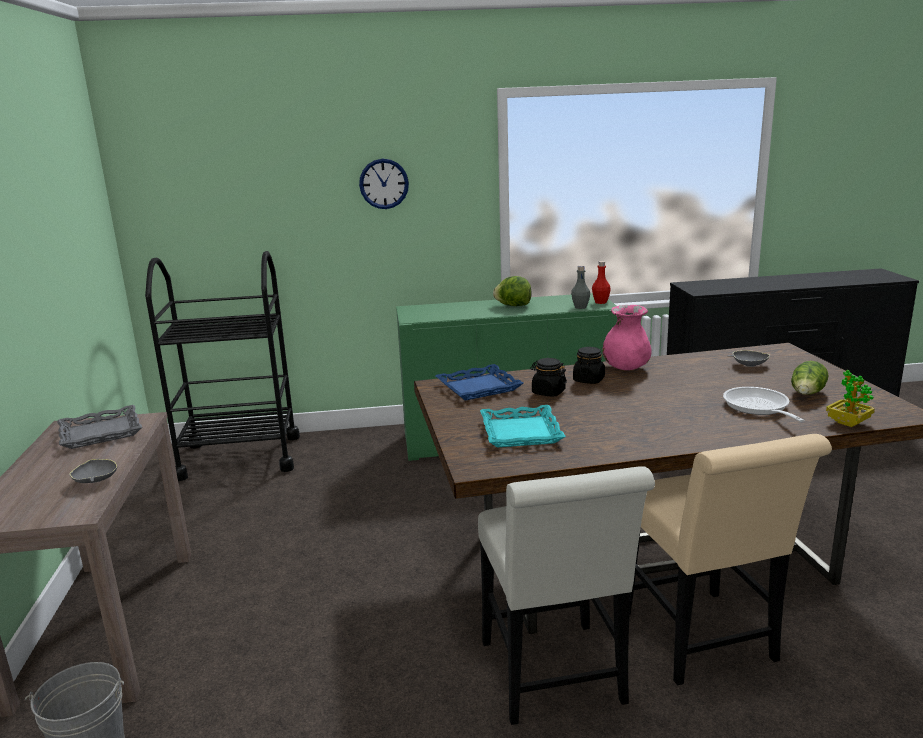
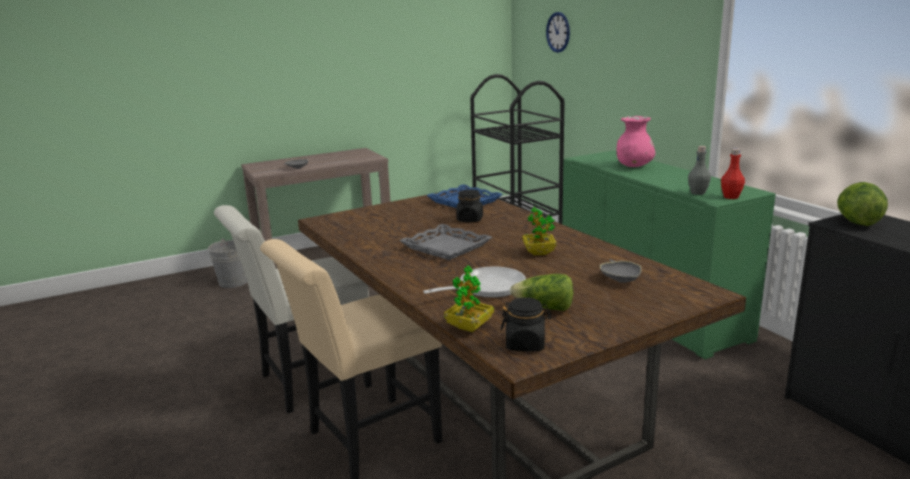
camera: 70 degrees right, 0 degrees up
(100, 433) = (353, 156): grey tray -> grey tray (445, 247)
(384, 184) = (637, 38): wall clock -> wall clock (558, 32)
(513, 306) = (666, 174): lettuce -> lettuce (856, 222)
(521, 432) = (383, 222): turquoise tray -> none
(588, 380) = (510, 227): black jar -> black jar (525, 344)
(626, 368) = (556, 235): pink vase -> pink vase (634, 166)
(672, 379) = (539, 252): none -> potted plant

